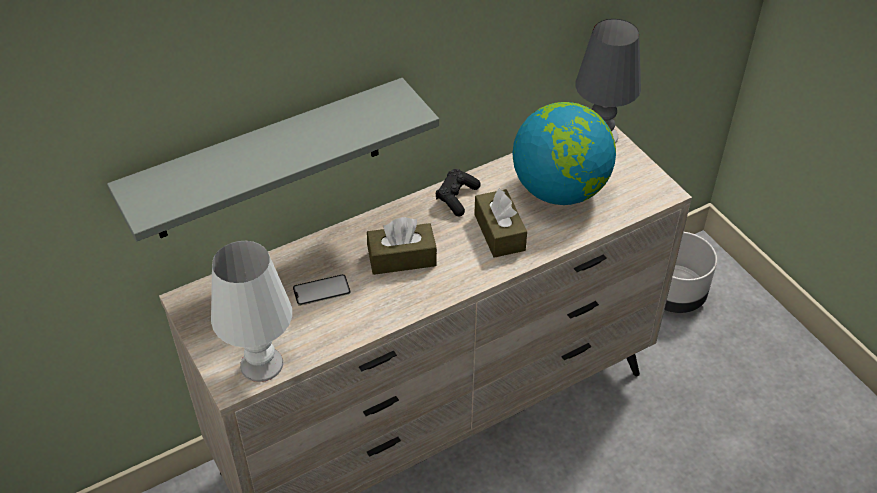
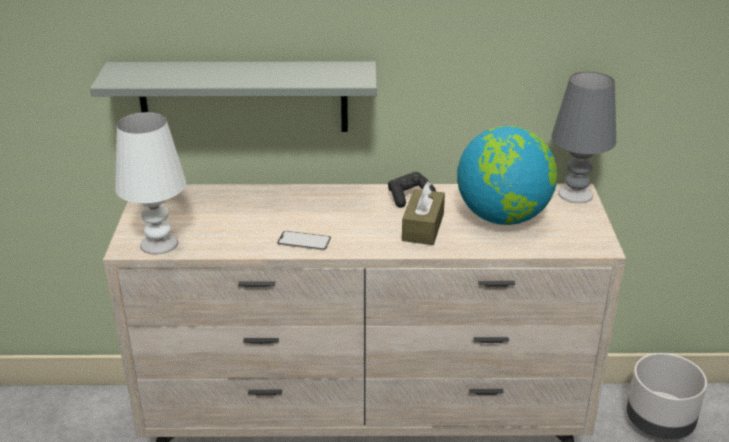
camera: 30 degrees right, 15 degrees down
(321, 290) = (247, 217): phone -> phone (304, 241)
(402, 258) = (327, 218): brown tissue box -> none

